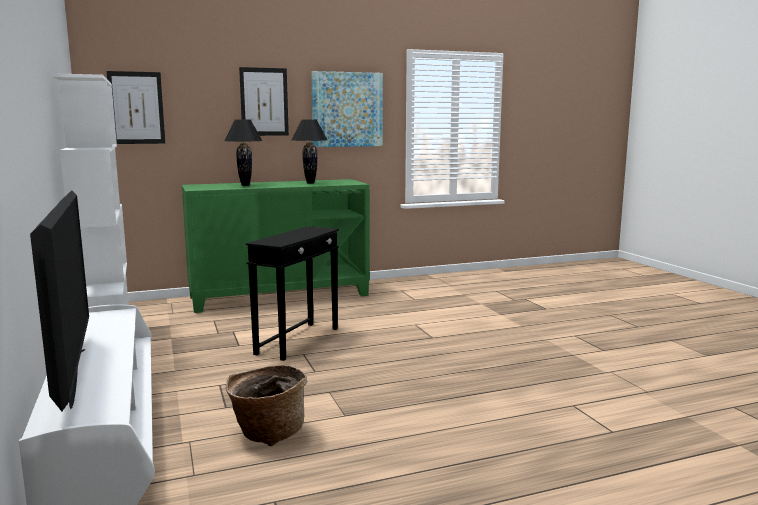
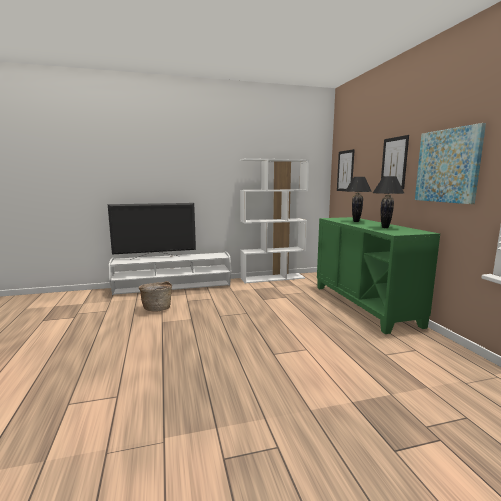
camera: 95 degrees right, 0 degrees up
(298, 341) = (269, 311): black side table -> none

